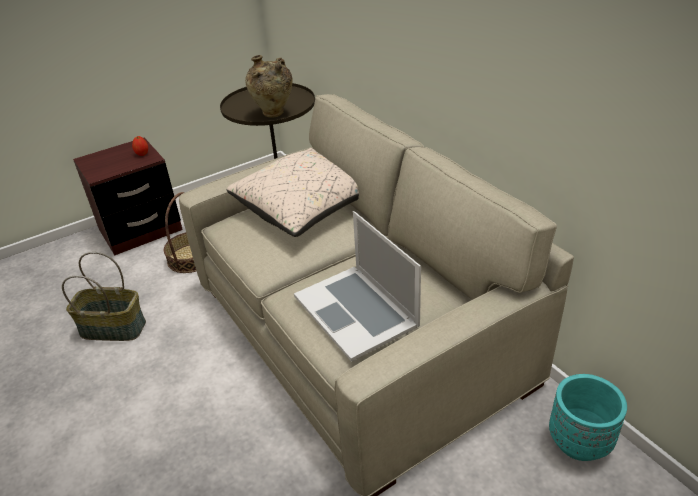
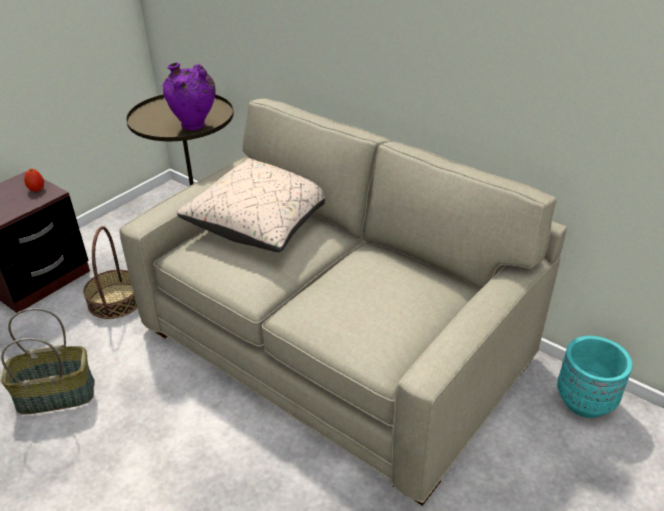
camera: 20 degrees left, 0 degrees up
(273, 115) = (195, 127): beige vase -> purple vase
(356, 310) = (373, 315): laptop -> none

